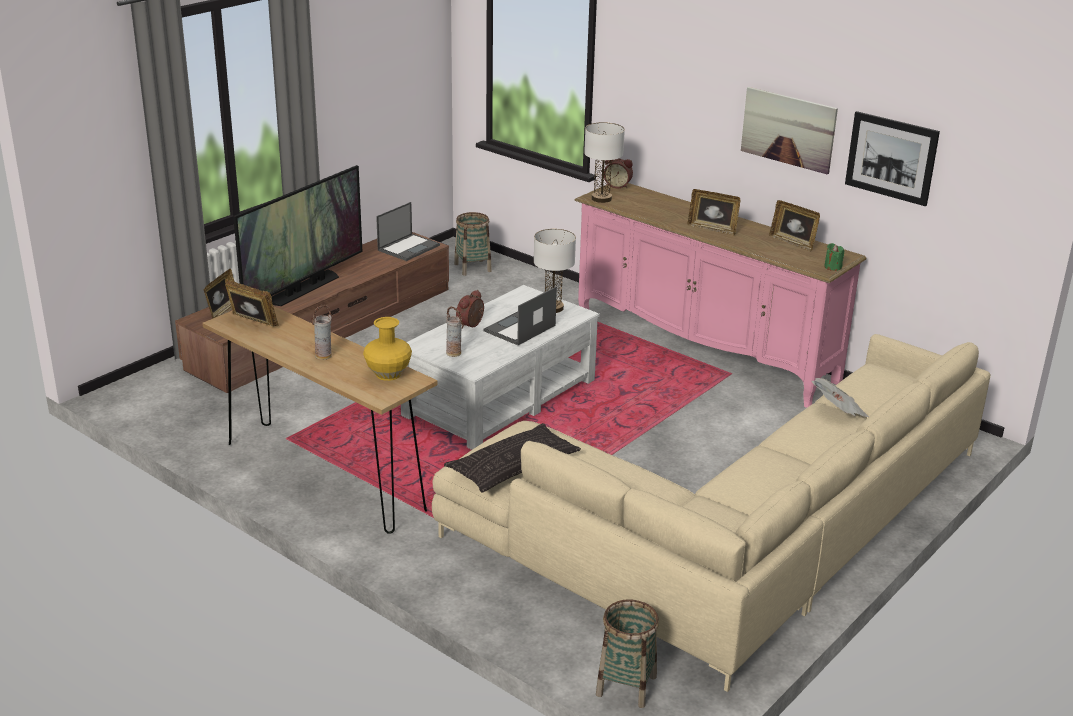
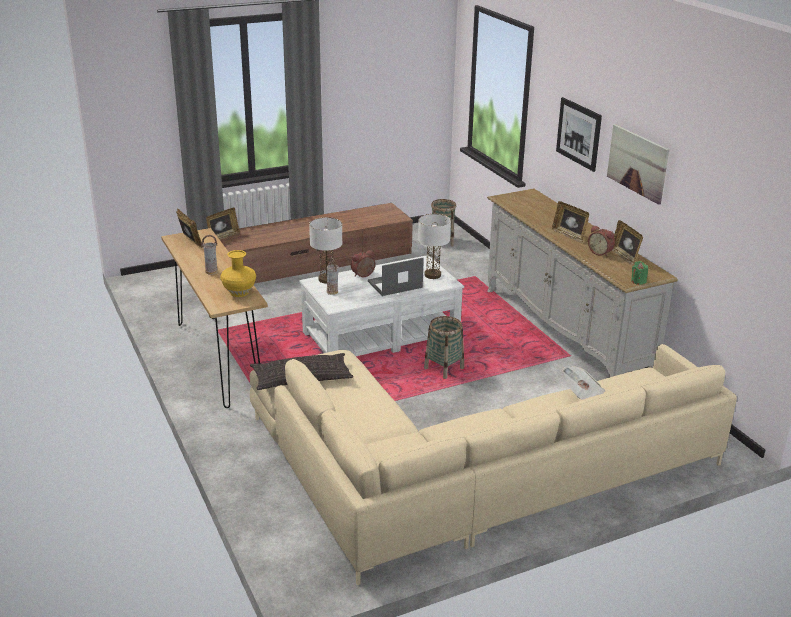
camera: 25 degrees right, 0 degrees up
(303, 289) = (287, 231): television -> none
(409, 247) = (383, 216): laptop -> none
(601, 198) = (506, 200): table lamp -> table lamp (326, 279)
(618, 185) = (529, 192): alarm clock -> alarm clock (600, 252)
(626, 686) = (289, 557): basket -> basket (443, 368)
(703, 350) = (563, 334): pink cabinet -> grey cabinet
(891, 158) = (701, 197): picture -> picture (578, 133)

